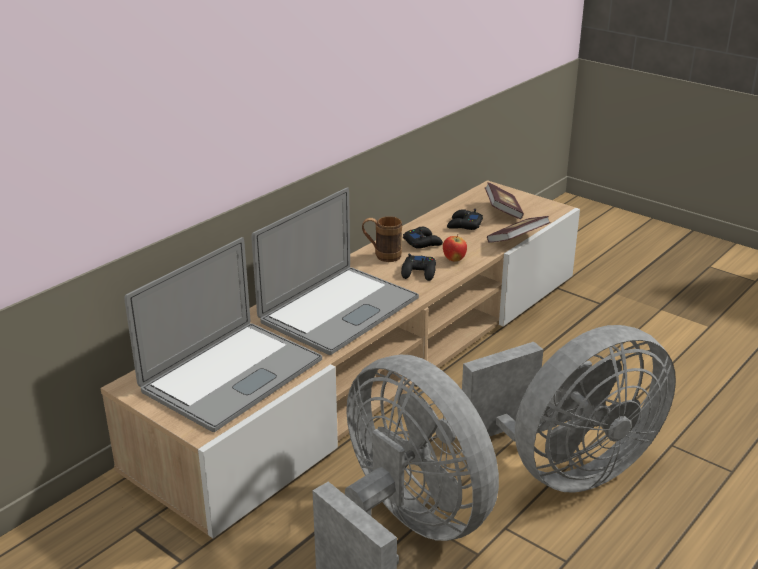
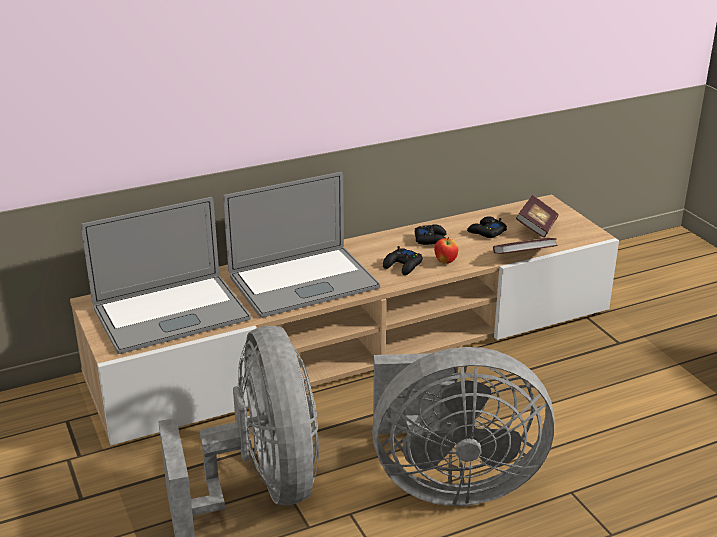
camera: 25 degrees right, 0 degrees up
(382, 256) = (383, 244): brown mug -> none

